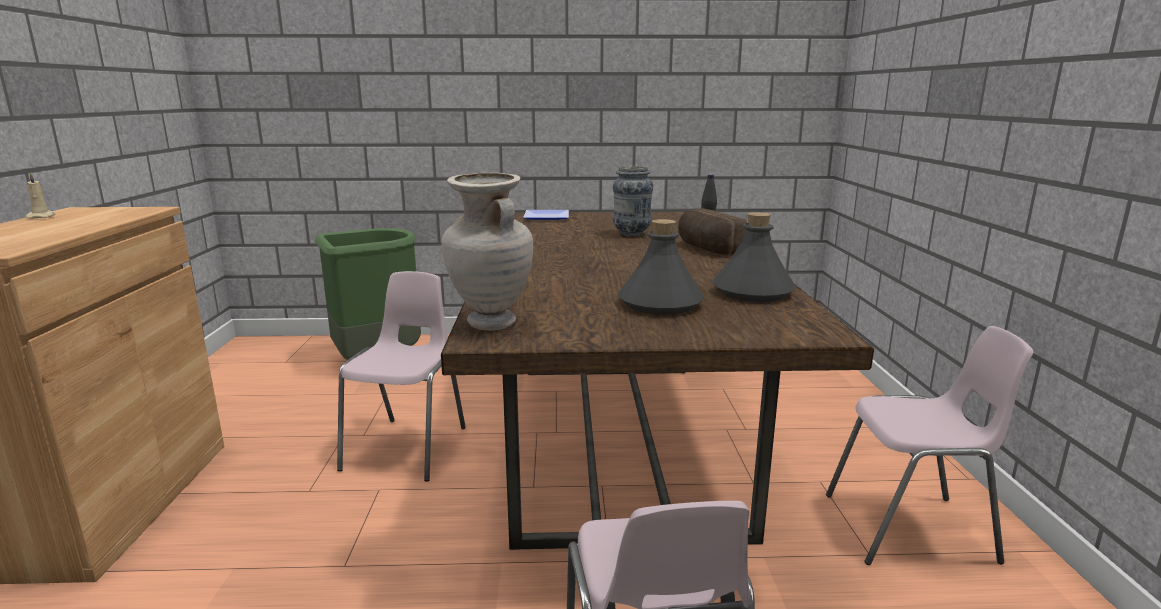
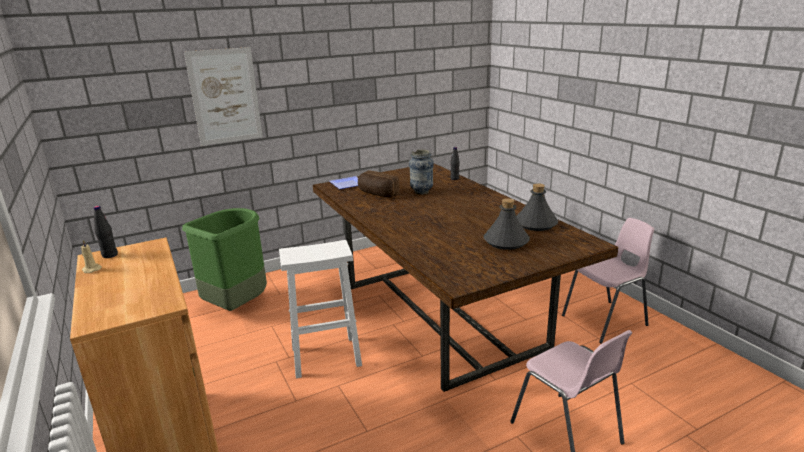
camera: 25 degrees left, 5 degrees up
(90, 210) = (110, 255): none -> black bottle
(408, 448) = (327, 356): pink chair -> white stool
(413, 79) = (225, 96): none -> picture
(490, 324) = (447, 275): beige vase -> none
(707, 248) = (475, 196): bread -> bread (377, 194)

